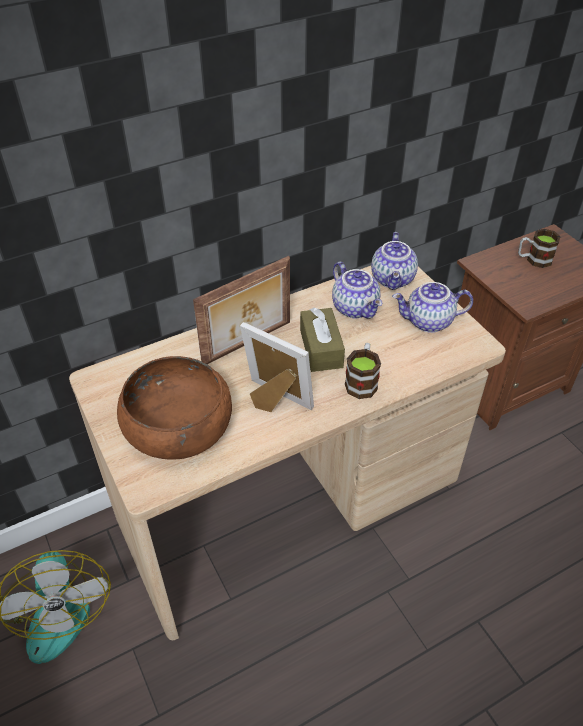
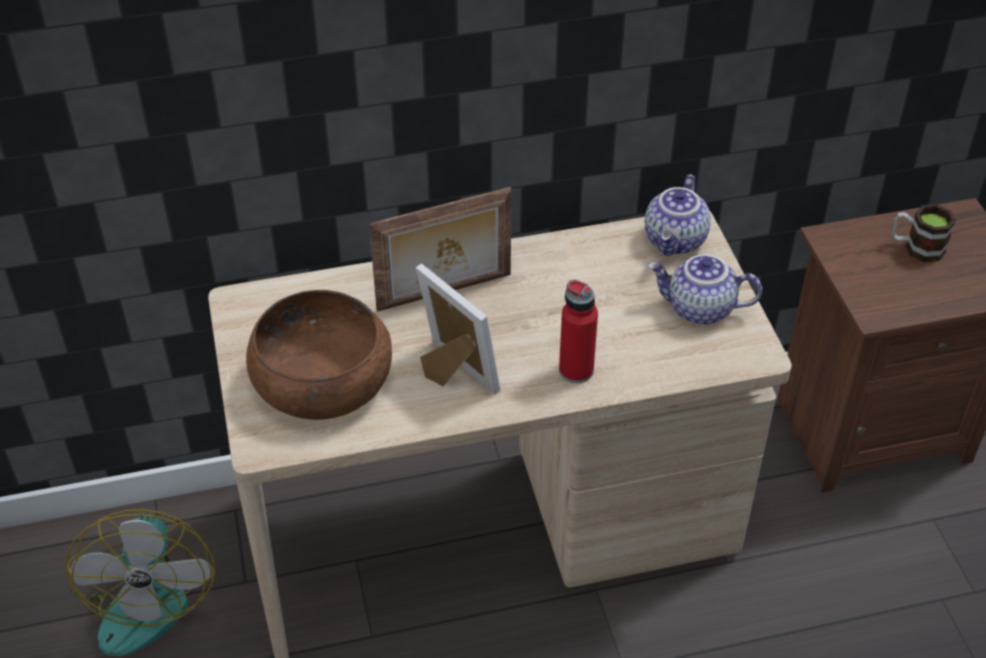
camera: 15 degrees right, 0 degrees up
(321, 348) = (538, 317): brown tissue box -> none
(356, 308) = (607, 272): teapot -> none
(362, 381) = (576, 370): mug -> red bottle

